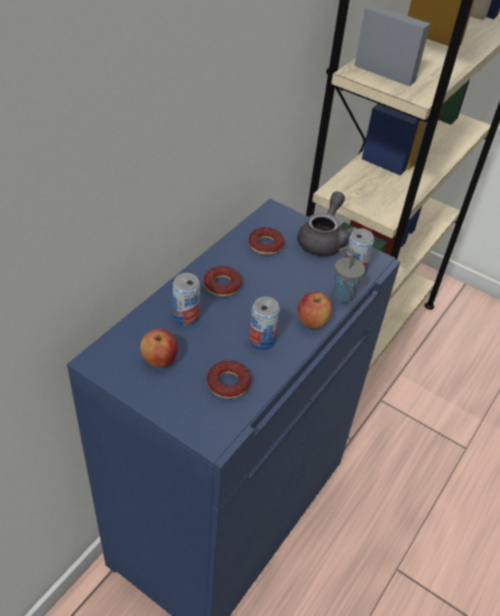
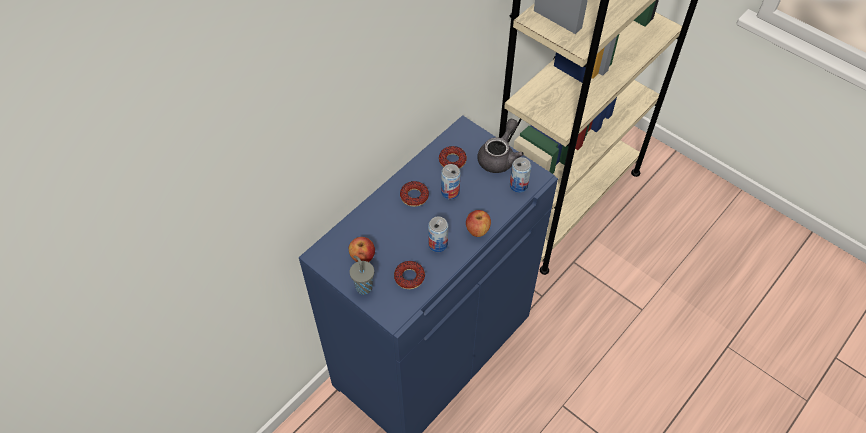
camera: 10 degrees right, 10 degrees up
(186, 317) = (384, 222): can -> can (450, 192)
(342, 295) = (505, 208): grey cup -> grey cup (363, 286)

